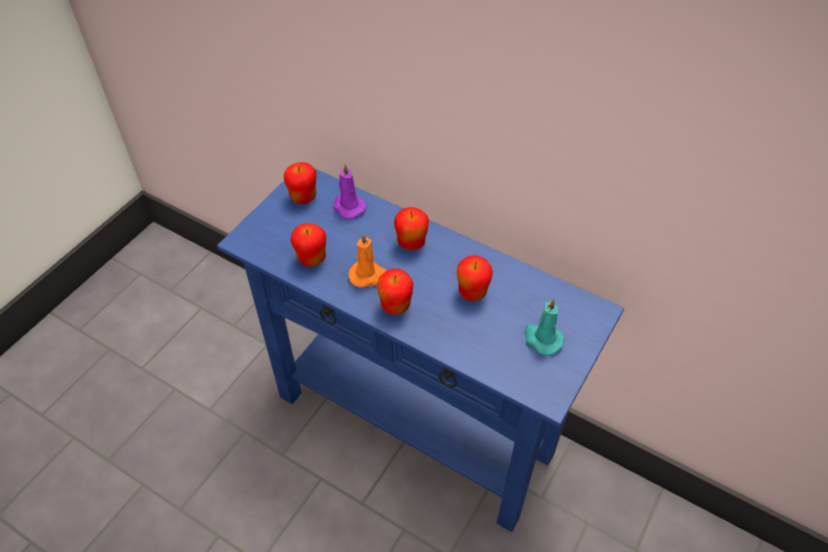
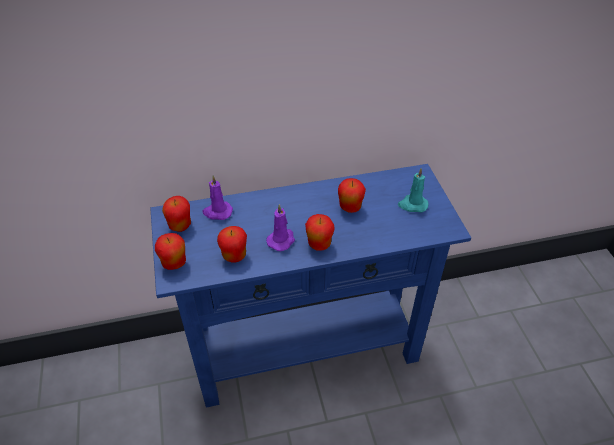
camera: 45 degrees left, 5 degrees down
(368, 275) = (281, 240): orange candle -> purple candle
(411, 243) = (283, 206): apple -> apple (174, 264)

